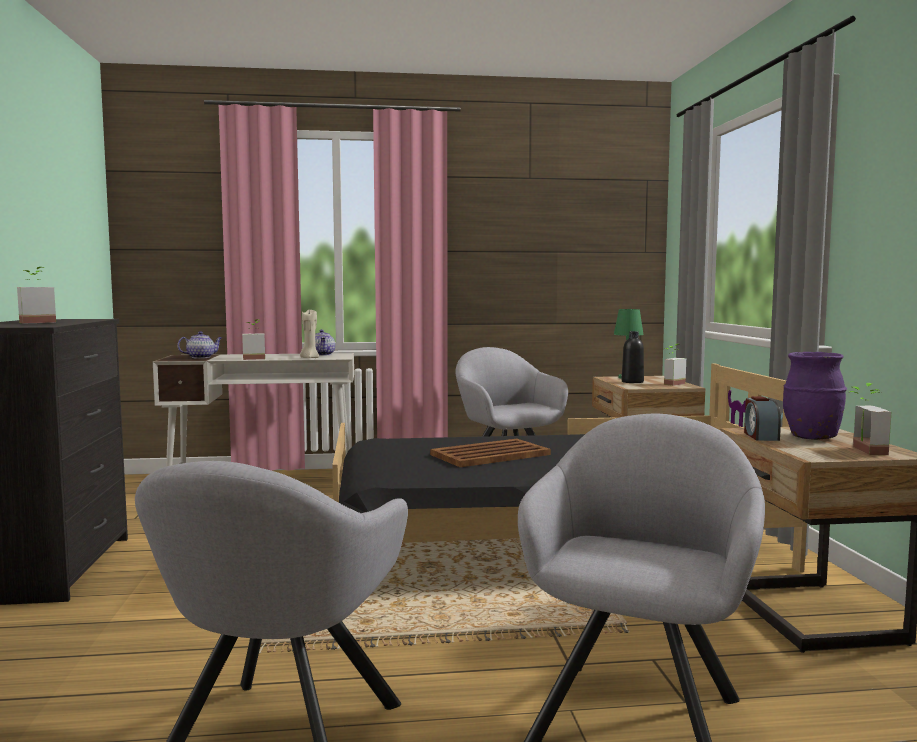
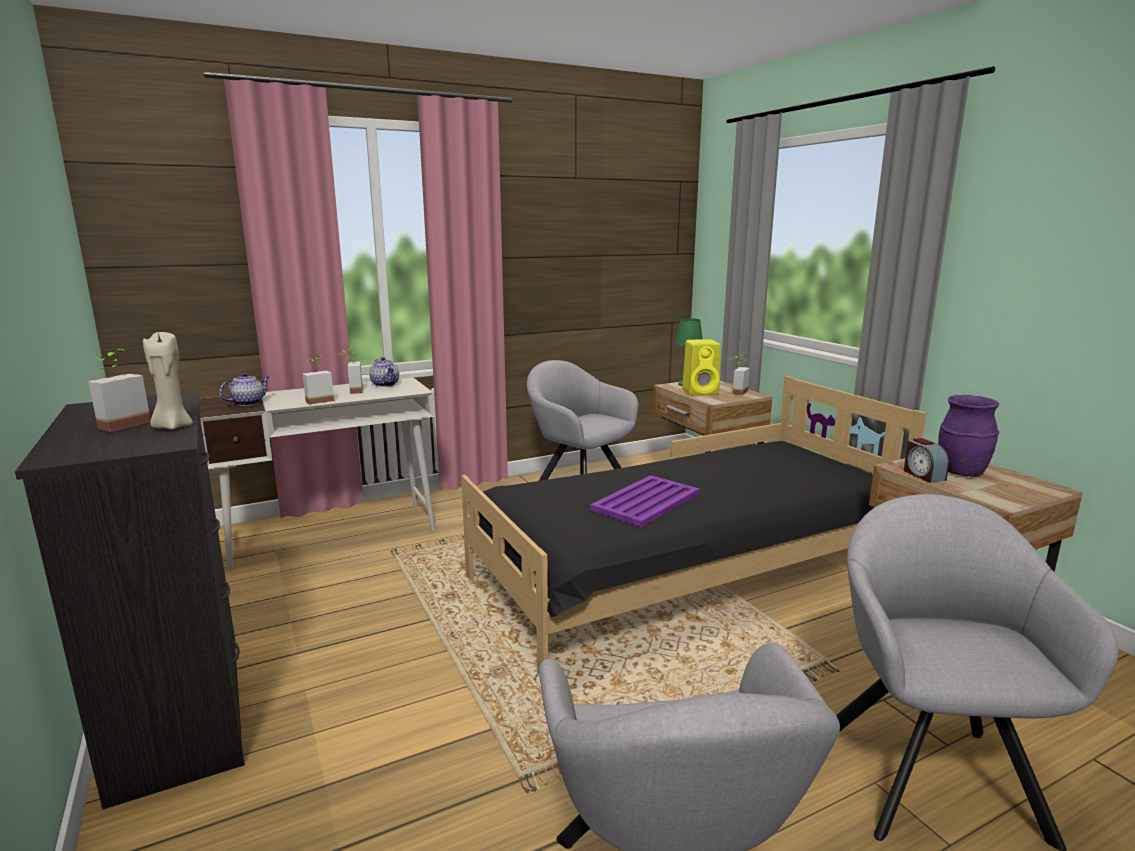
camera: 20 degrees left, 10 degrees up
(309, 358) = (382, 393): beige candle -> beige candle (172, 427)
(491, 454) = (647, 501): brown tray -> purple tray
(632, 382) = (701, 392): black bottle -> yellow speaker
(862, 450) = (1021, 488): potted plant -> potted plant (351, 391)

